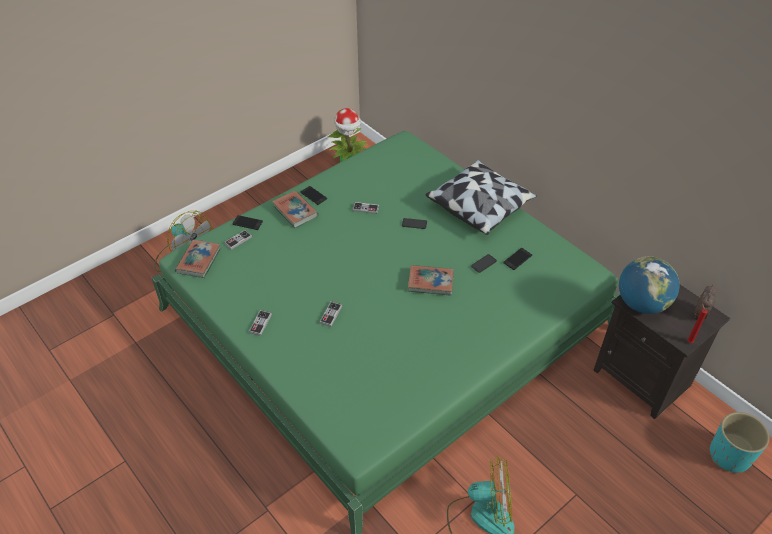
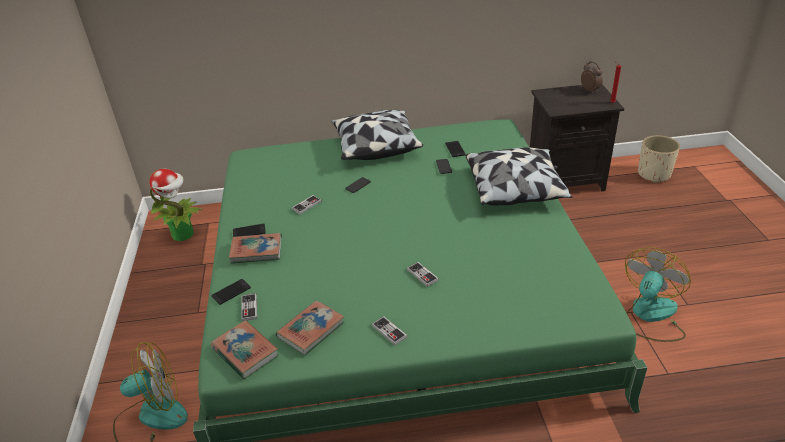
camera: 55 degrees left, 10 degrees down
(430, 282) = (437, 201): book -> book (311, 330)
(493, 327) = (515, 189): none -> pillow
(641, 303) = (562, 106): globe -> none
(730, 455) = (654, 174): turquoise planter -> beige planter

